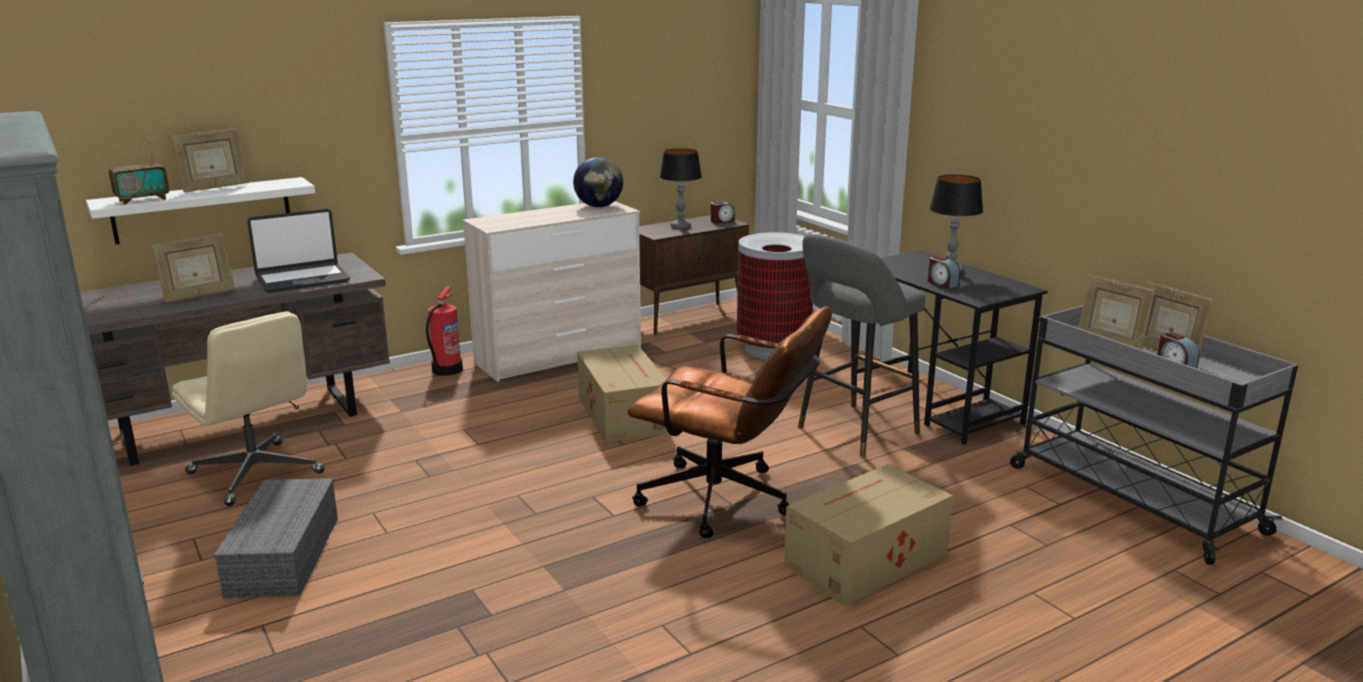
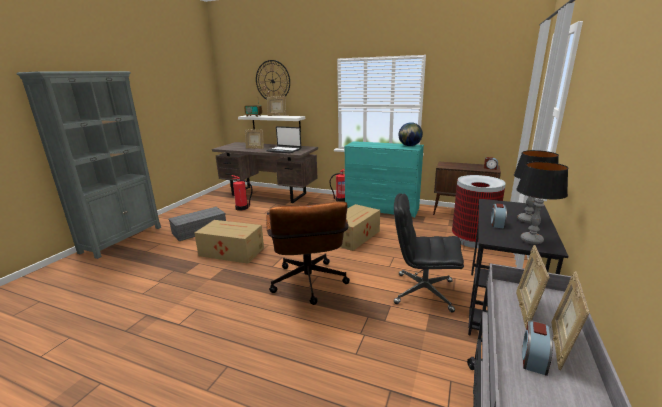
camera: 55 degrees right, 0 degrees up
(182, 88) = (272, 81): none -> wall clock
(256, 474) = (242, 208): beige office chair -> fire extinguisher
(559, 357) = (381, 209): beige dresser -> turquoise dresser
(680, 227) = (463, 166): table lamp -> table lamp (531, 240)
(853, 432) = (423, 292): grey stool -> black office chair
(863, 560) = (292, 344): cardboard box -> cardboard box (231, 251)

